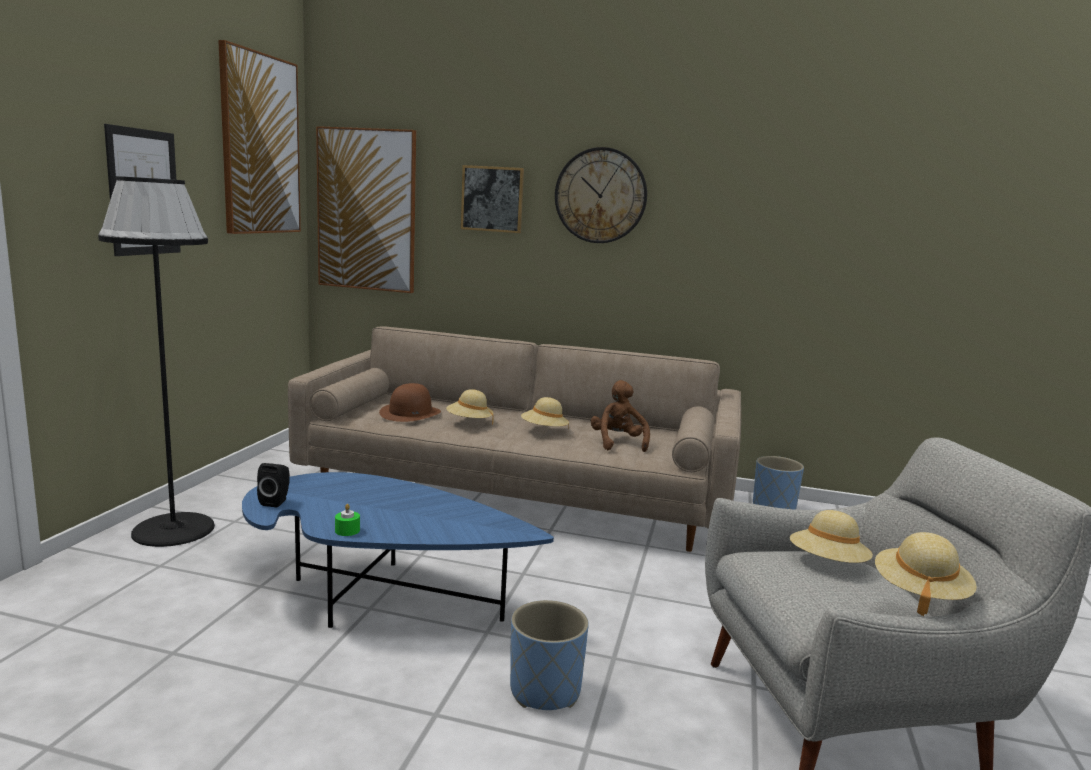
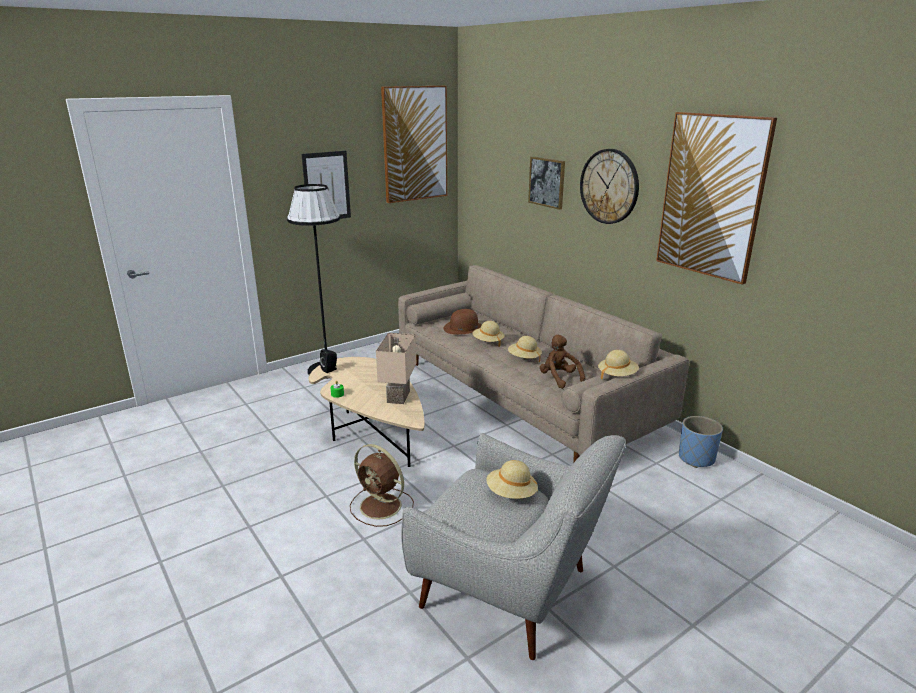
camera: 40 degrees right, 10 degrees up
(367, 210) = (484, 183): picture -> picture (712, 196)
(379, 595) = (371, 432): blue coffee table -> beige coffee table
(454, 509) = (400, 397): none -> beige table lamp
(545, 690) = (382, 507): blue planter -> brown fan
(618, 443) = (559, 379): brown plush toy -> brown plush toy turned 60 degrees counterclockwise
(919, 594) = (487, 523): beige hat -> beige hat (617, 375)

